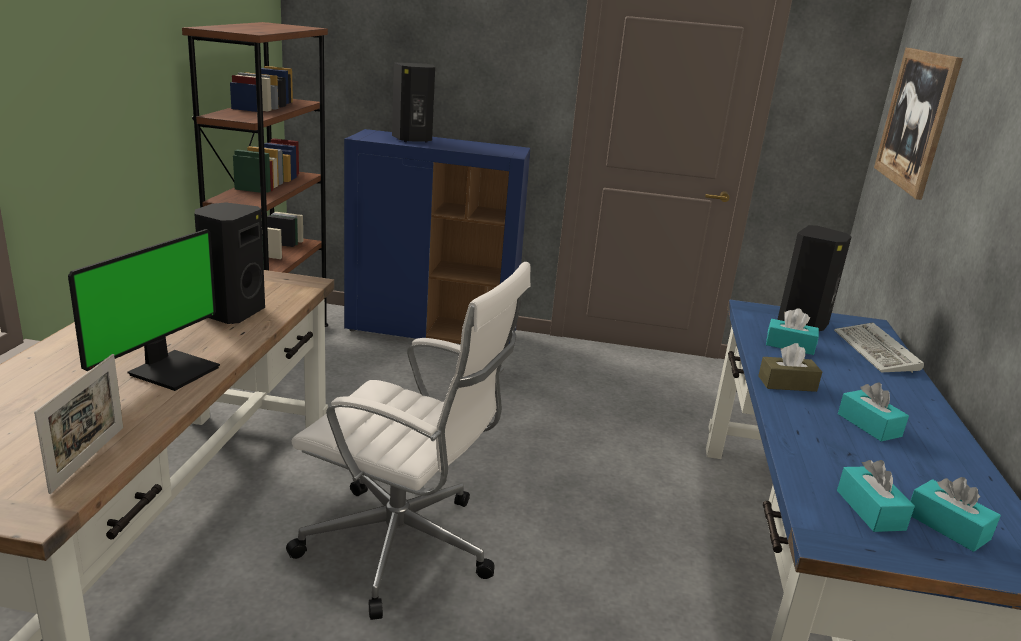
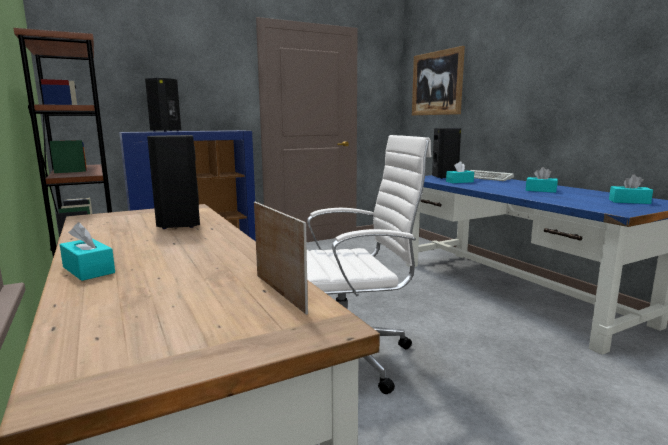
camera: 35 degrees left, 10 degrees down
(172, 370) = (212, 249): monitor -> none
(787, 384) = (490, 188): brown tissue box -> none
(870, 510) = (605, 204): turquoise tissue box -> turquoise tissue box (88, 270)

